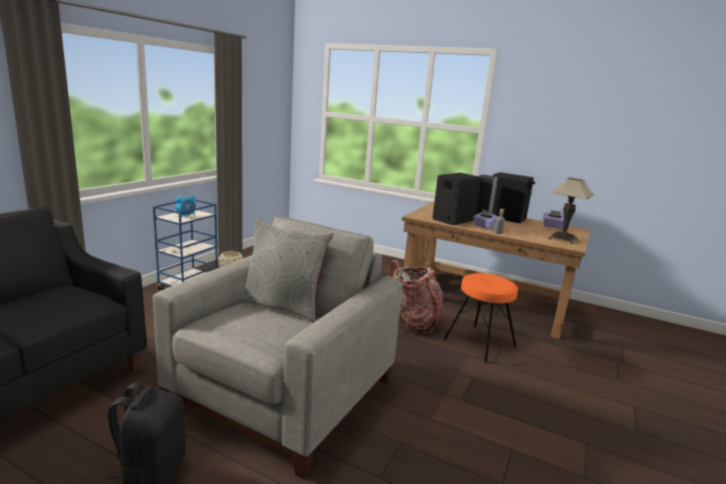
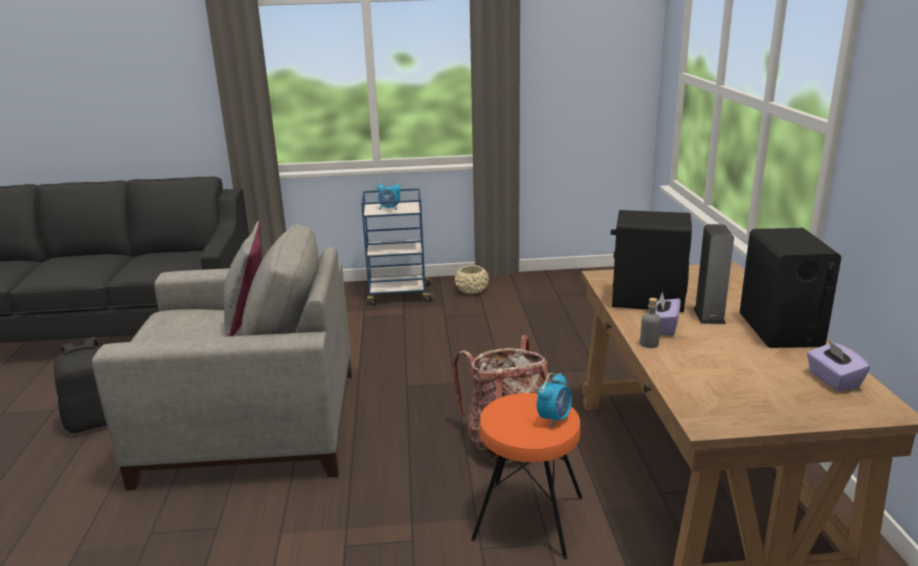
camera: 60 degrees right, 5 degrees up
(498, 278) = (554, 418): none -> alarm clock
(562, 239) = (747, 404): table lamp -> none

